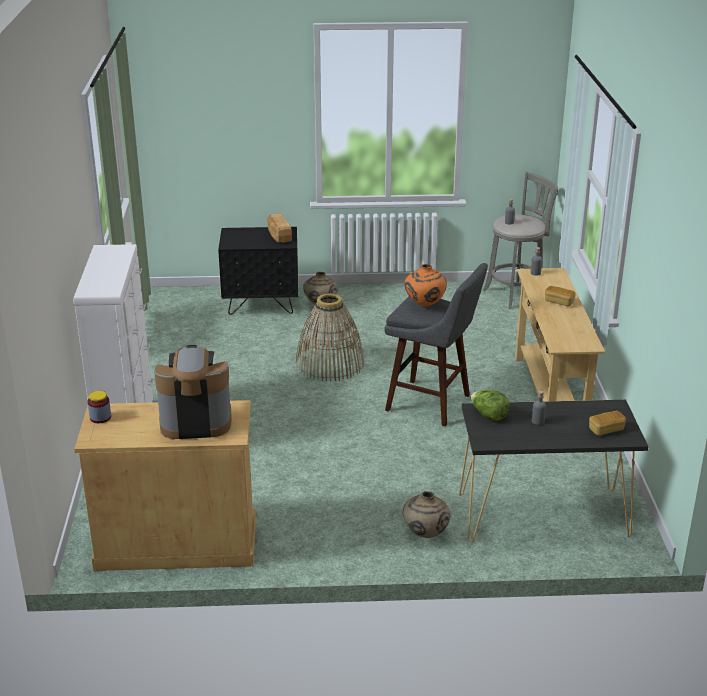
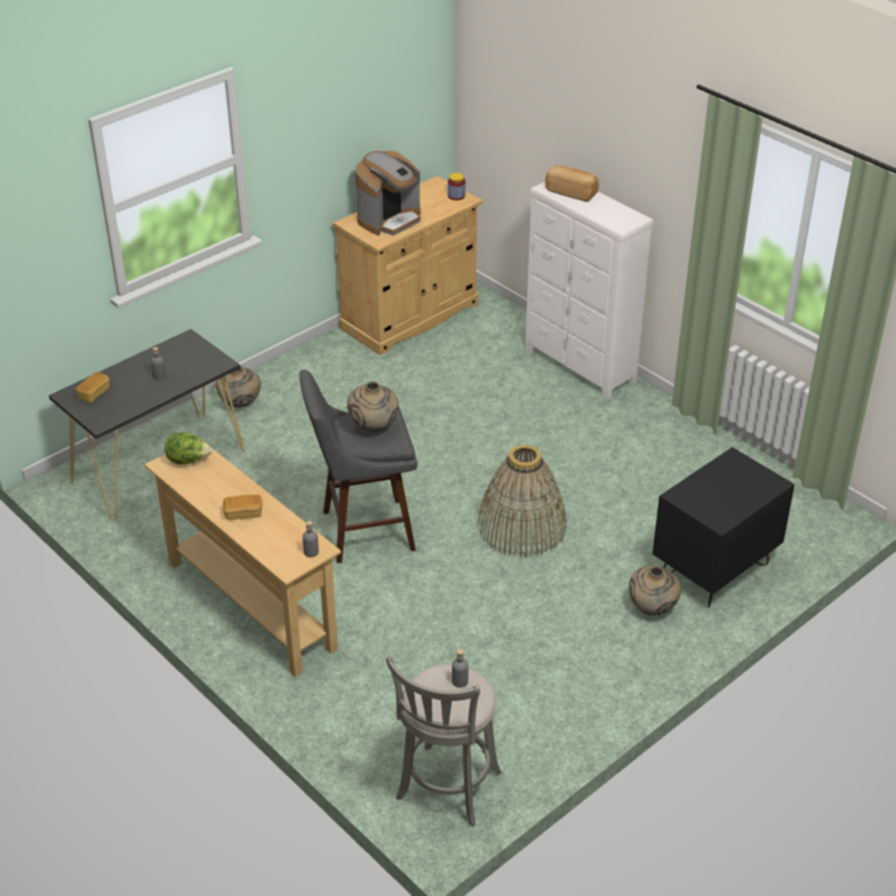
camera: 140 degrees right, 10 degrees up
(278, 236) = (711, 505): bread -> bread (571, 192)
(424, 305) = (374, 428): orange vase -> beige vase
(488, 415) = (205, 362): lettuce -> lettuce (188, 460)

